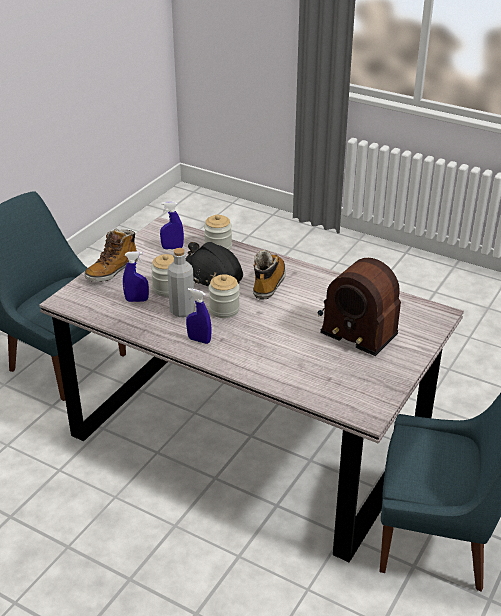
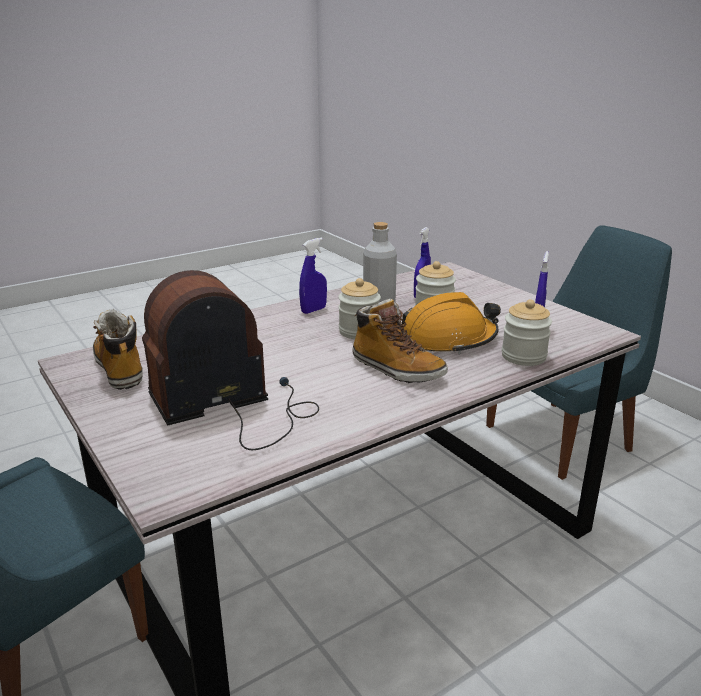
camera: 115 degrees right, 10 degrees down
(112, 270) = (496, 293): boot -> boot (120, 369)
(213, 274) = (448, 340): black hard hat -> orange hard hat

